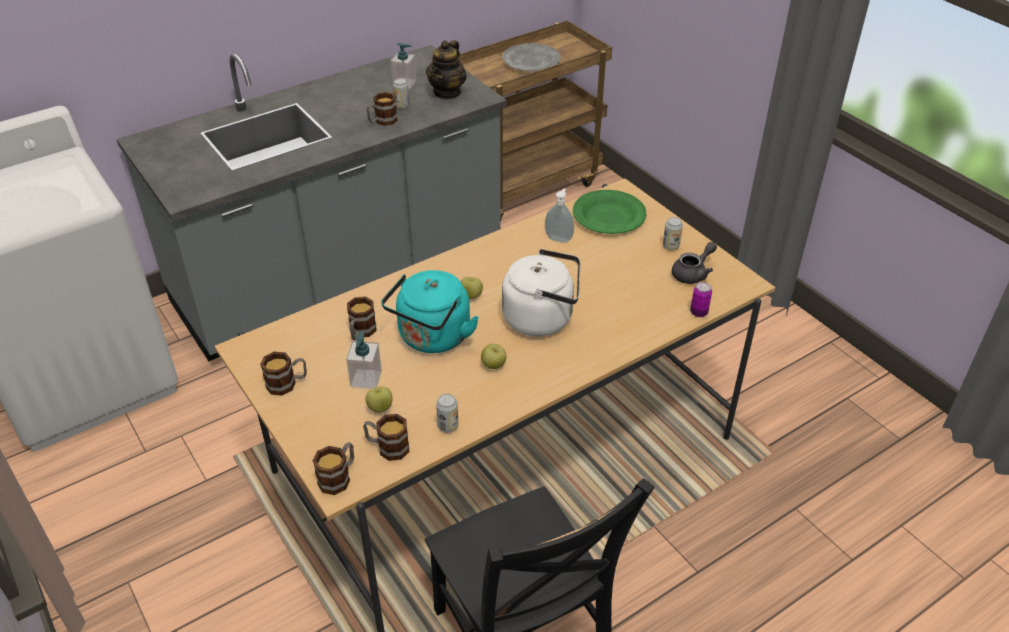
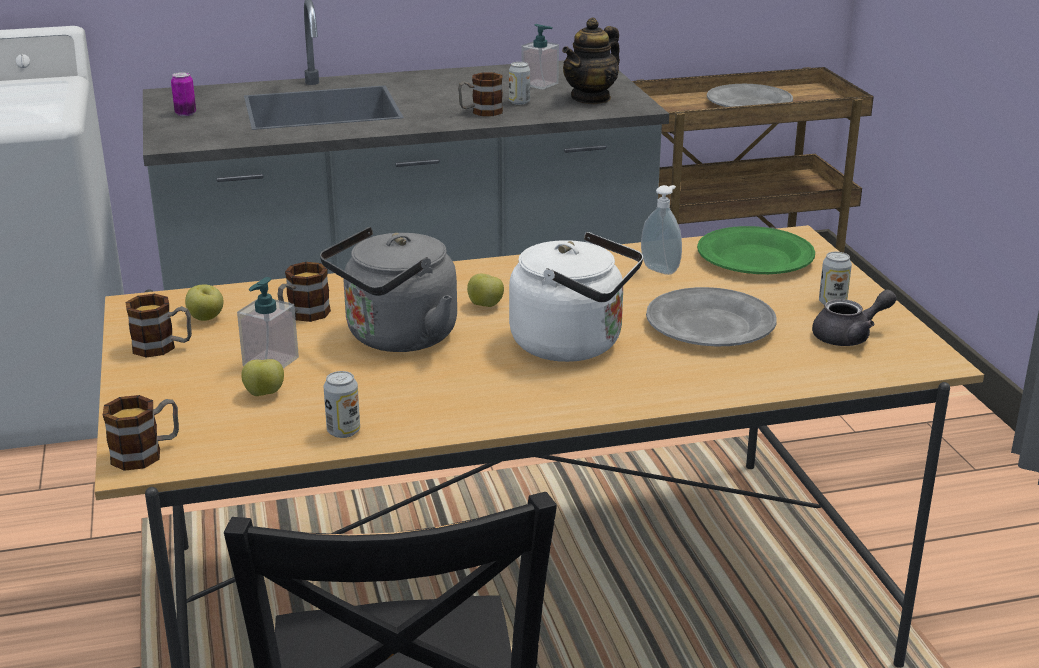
camera: 20 degrees right, 15 degrees down
(387, 447) = (239, 436): mug -> none
(432, 338) = (396, 338): turquoise kettle -> grey kettle
(493, 365) = (462, 380): apple -> apple (206, 319)
(611, 282) = (709, 325): none -> grey plate
(698, 312) = (830, 380): can -> can (185, 113)

